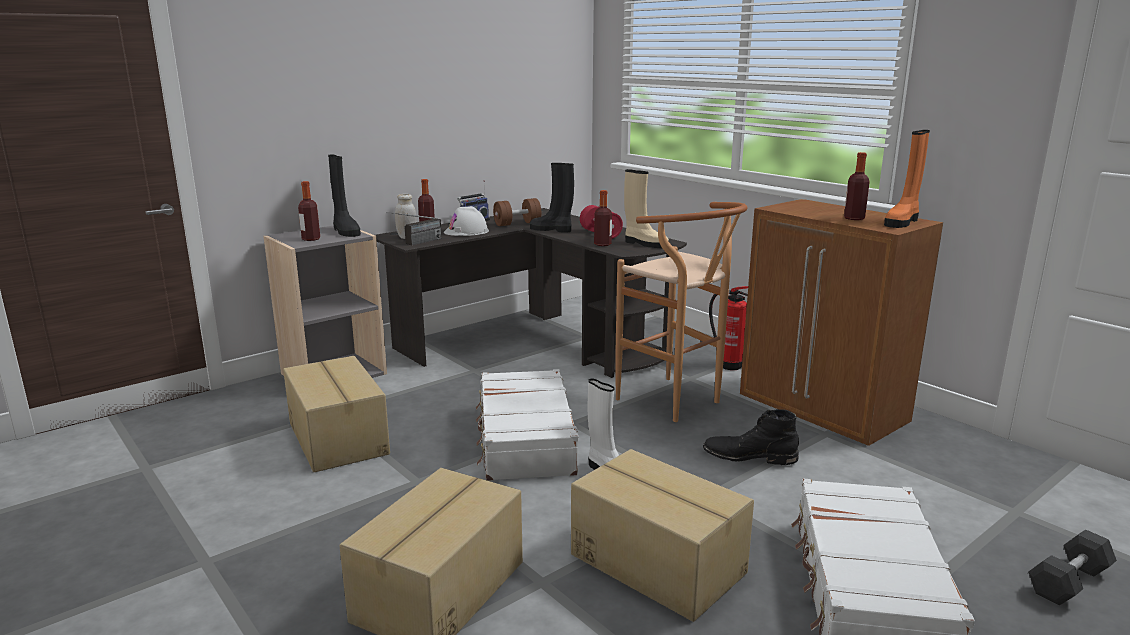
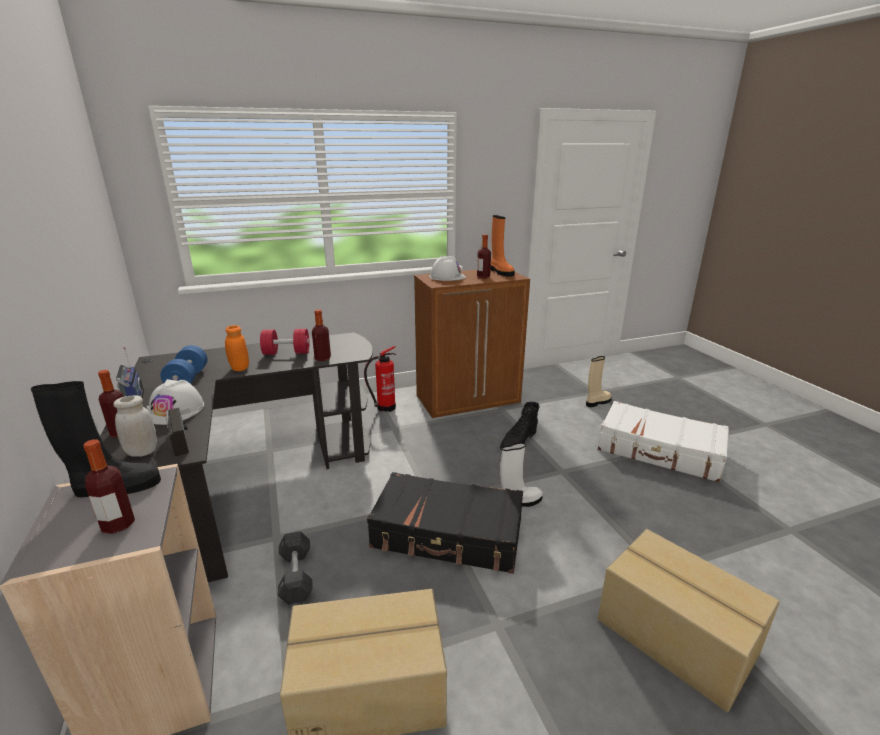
camera: 70 degrees left, 5 degrees up
(517, 224) = (187, 379): brown dumbbell -> blue dumbbell
(524, 439) = (447, 534): white suitcase -> black suitcase
(552, 230) = (239, 368): black boot -> orange jar
(644, 244) = (341, 344): beige boot -> beige boot (597, 402)
(658, 562) = (636, 512): cardboard box -> none
(676, 403) = (429, 445): brown stool -> none
(819, 208) = (447, 277): none -> white hard hat
(1068, 581) = (652, 403): grey dumbbell -> grey dumbbell (296, 576)

